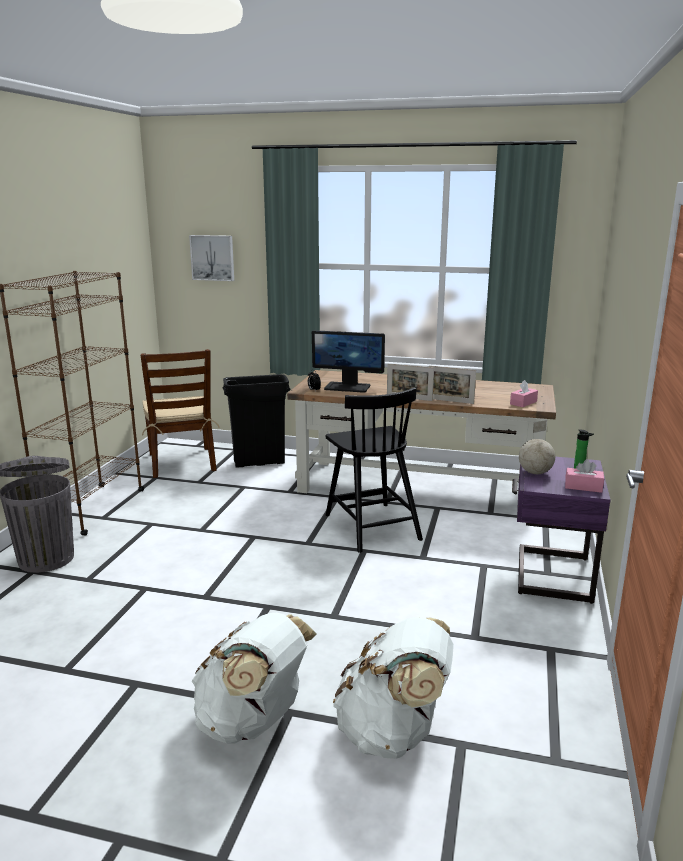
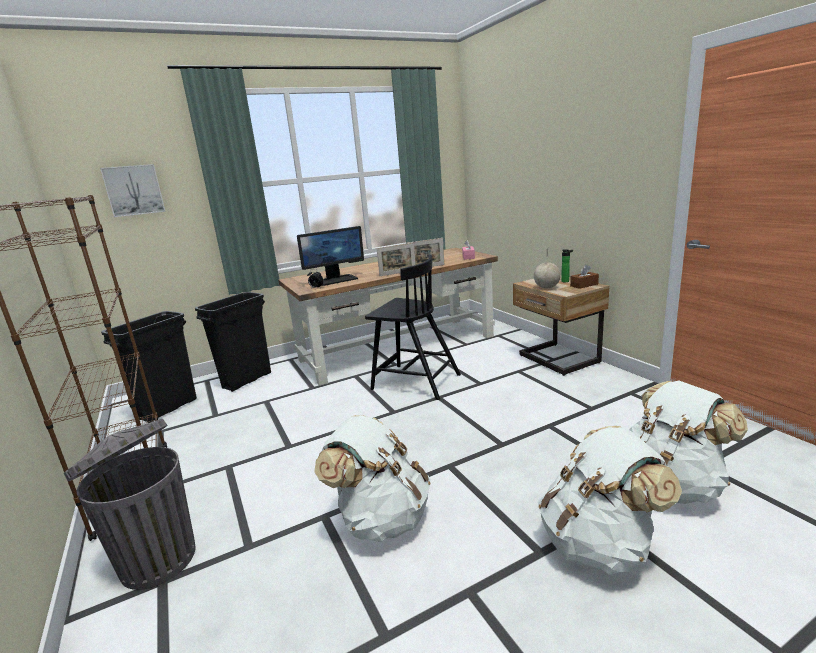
camera: 40 degrees left, 0 degrees up
(169, 610) = (381, 518): none -> white backpack
(182, 462) = (168, 409): brown chair -> black trash can
(550, 576) = (557, 360): purple nightstand -> beige nightstand
(583, 487) = (584, 285): pink tissue box -> brown tissue box

